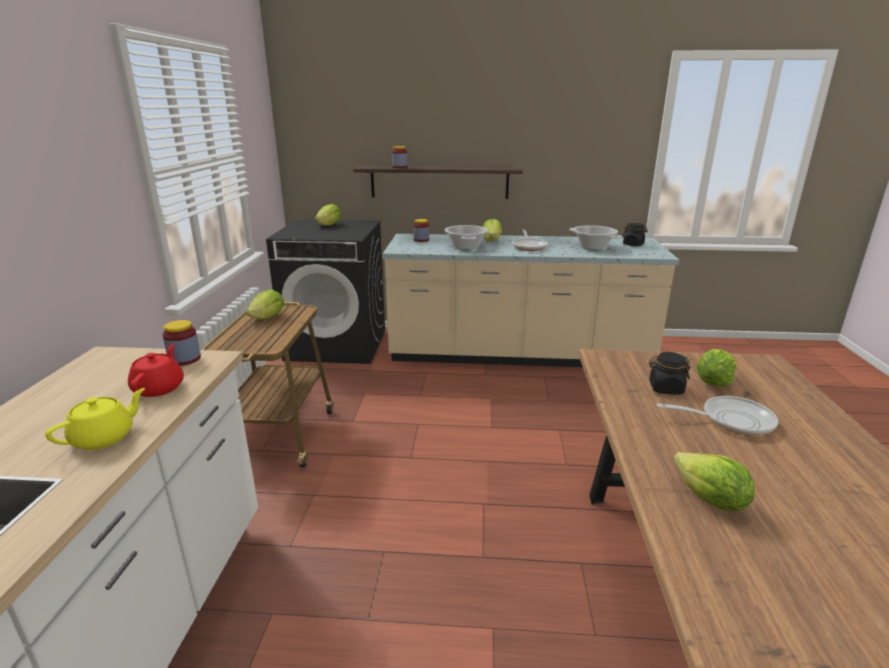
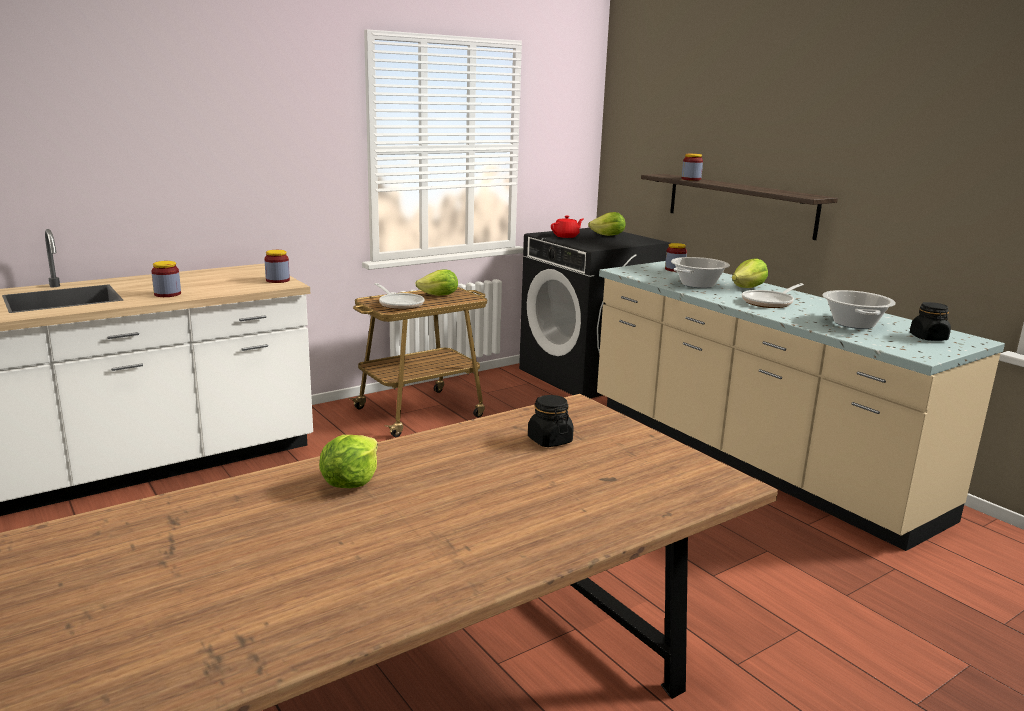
camera: 50 degrees right, 5 degrees down
(104, 437) = (167, 294): yellow teapot -> jar
(159, 388) = (234, 286): red teapot -> red teapot (566, 236)
(713, 382) = (608, 460): lettuce -> none
(730, 420) = (523, 476): frying pan -> frying pan (399, 304)

